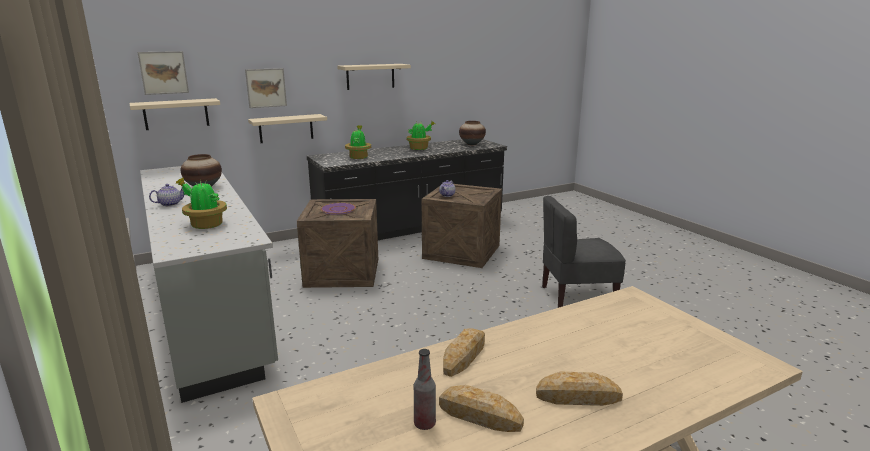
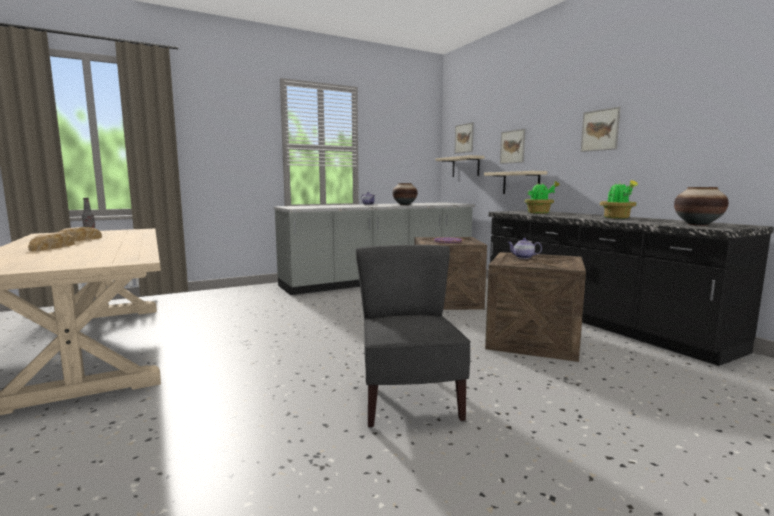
camera: 90 degrees right, 10 degrees down
(205, 225) = (326, 206): potted plant -> none
(370, 76) = (600, 130): beige shelf -> picture
(464, 356) = (133, 239): bread -> none

